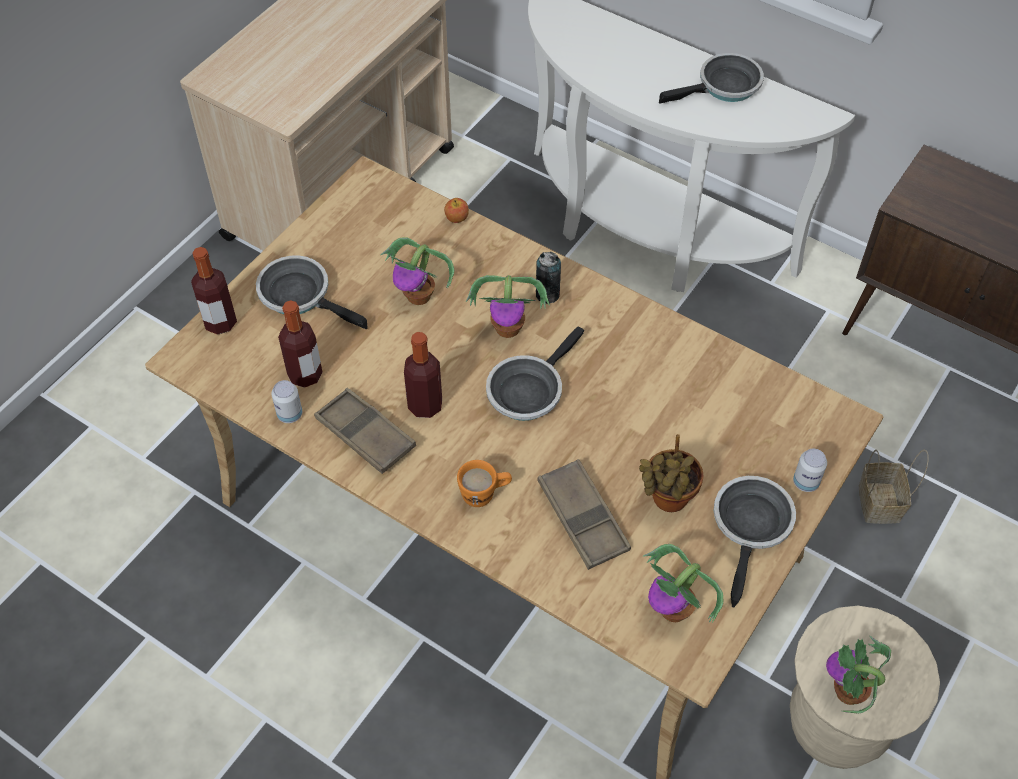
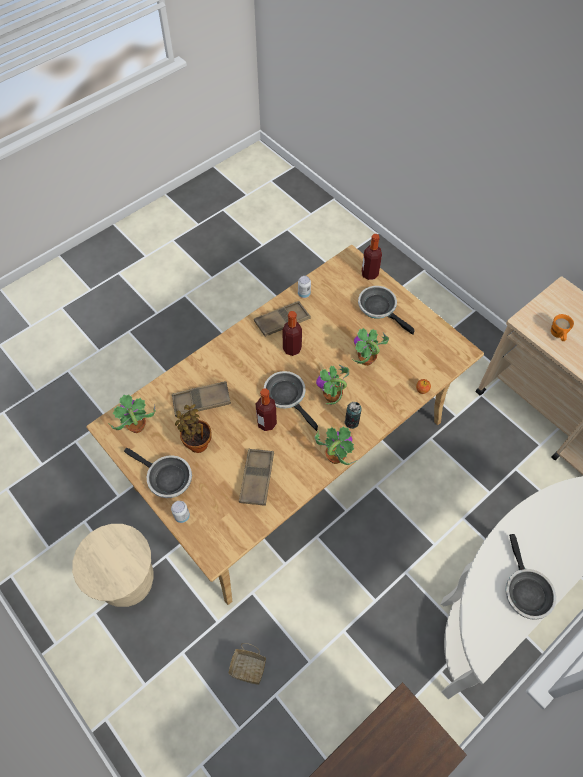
camera: 105 degrees right, 5 degrees up
(300, 295) = (379, 308): frying pan -> frying pan turned 90 degrees counterclockwise
(305, 375) = (326, 303): bottle -> bottle (266, 423)
(485, 494) = (230, 363): orange mug -> orange mug (558, 335)
(696, 396) = (257, 478): none -> brown tray
(848, 693) = (103, 545): potted plant -> potted plant (334, 457)

